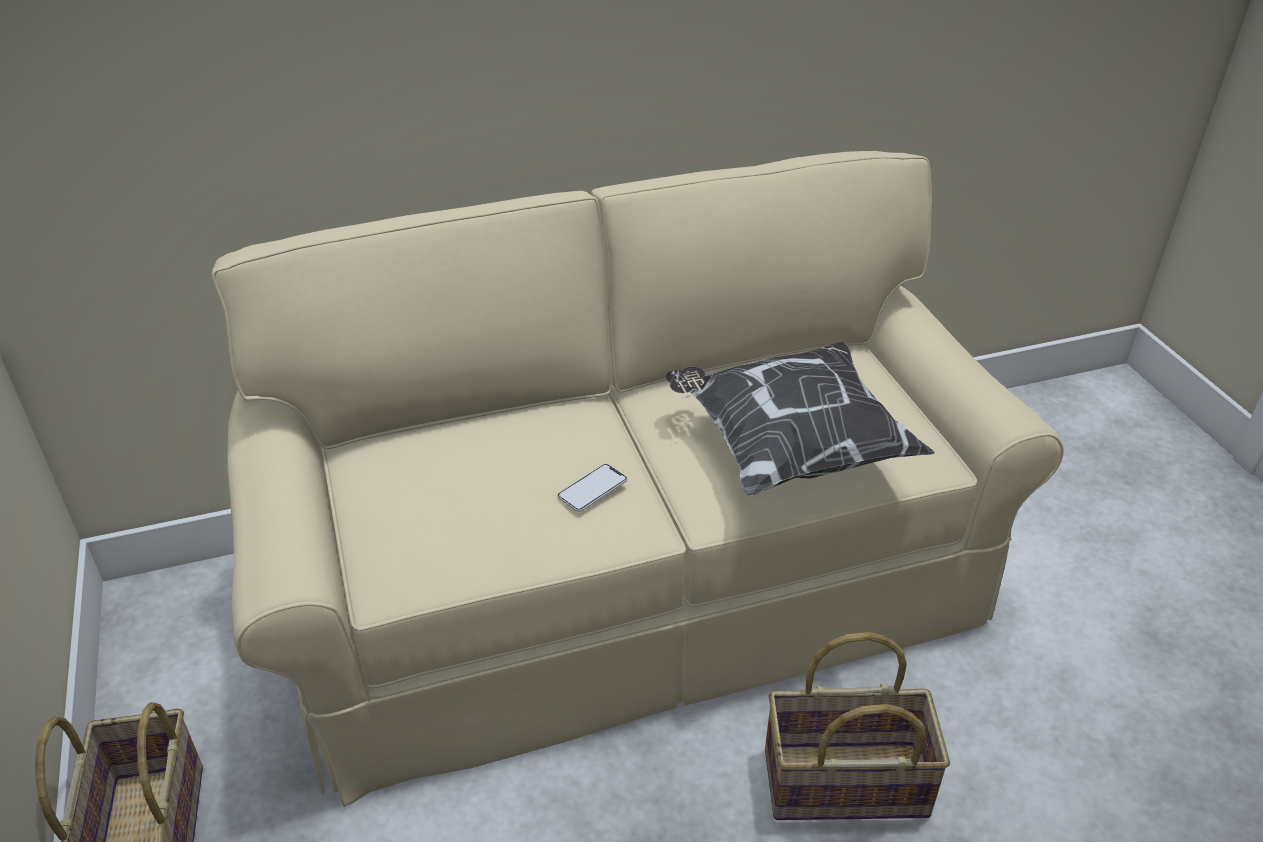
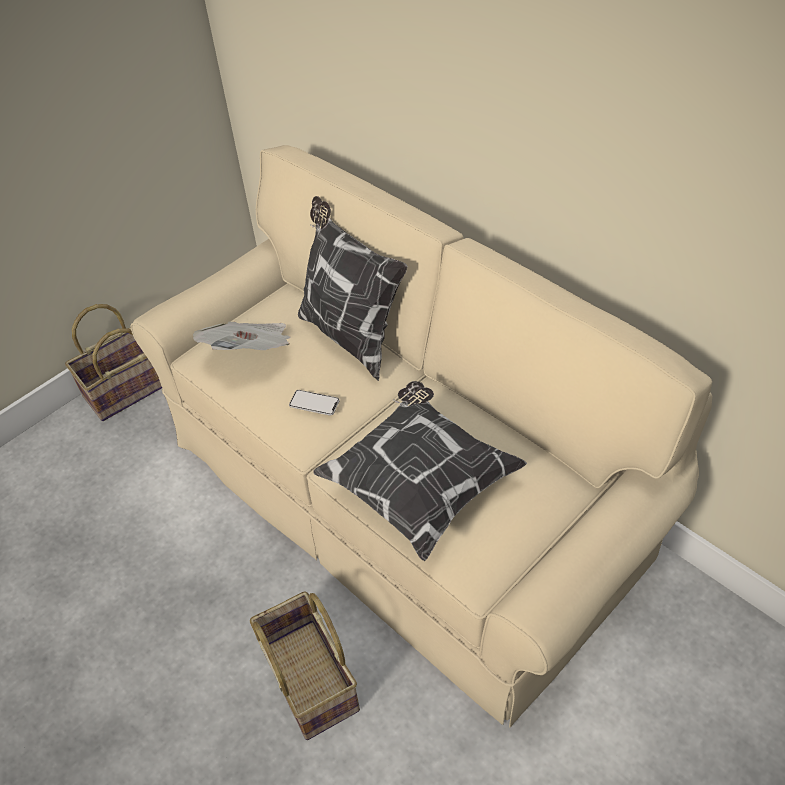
camera: 65 degrees right, 10 degrees up
(444, 517) = (251, 353): none -> newspaper
(503, 421) = (351, 335): none -> pillow

